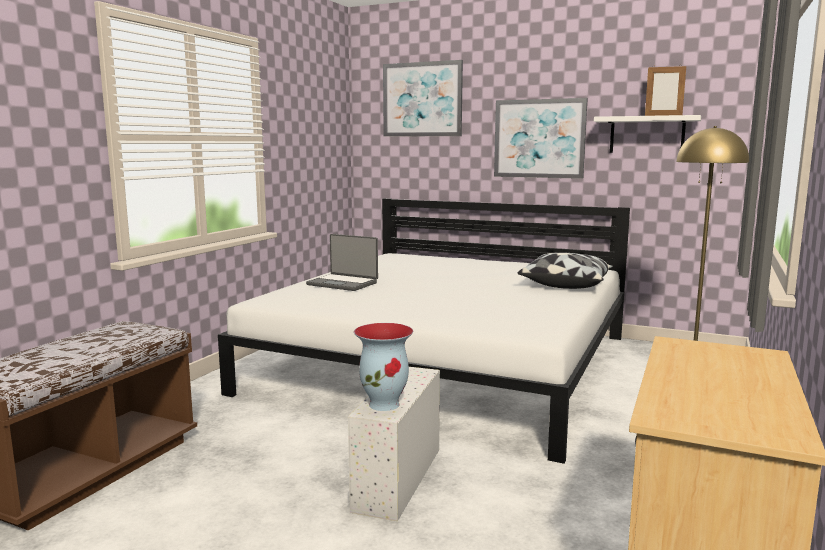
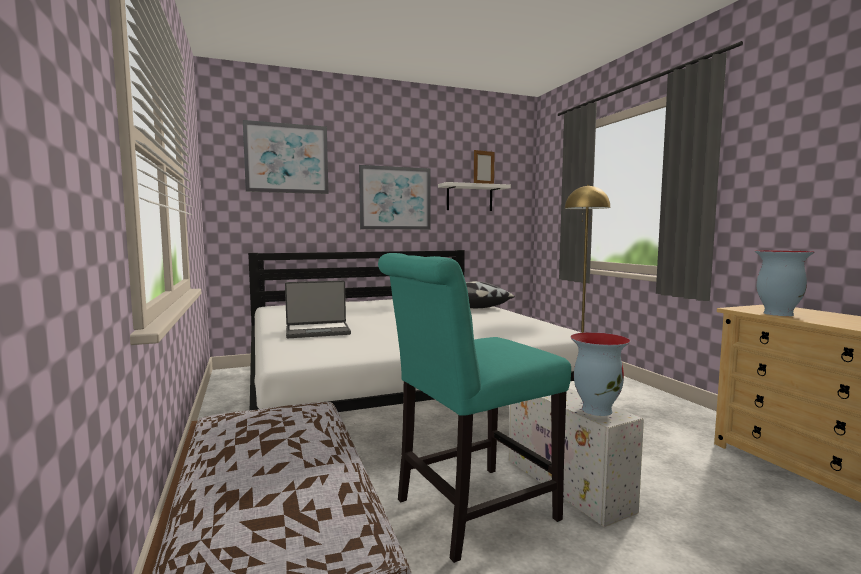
camera: 45 degrees left, 5 degrees down
(294, 459) = (468, 512): none -> turquoise chair
(681, 359) = (777, 313): none -> vase

